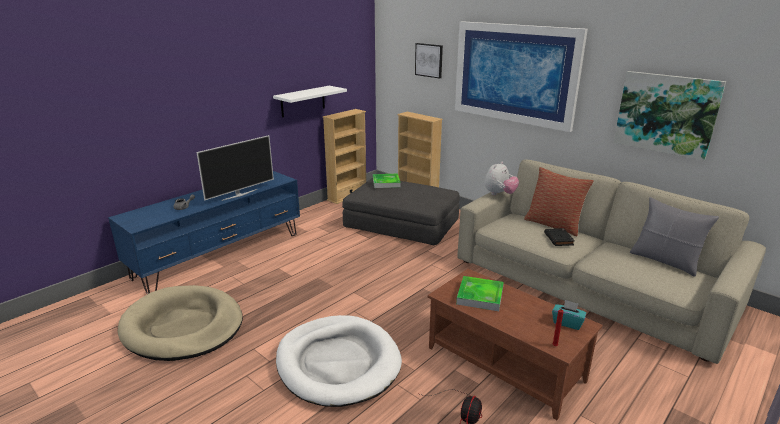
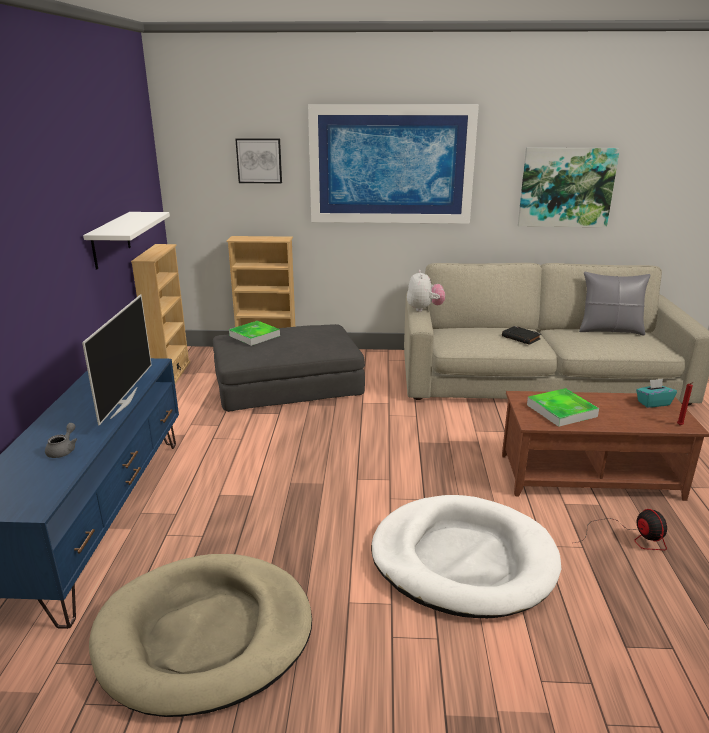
camera: 40 degrees left, 0 degrees up
(554, 224) = (488, 327): pillow -> none

